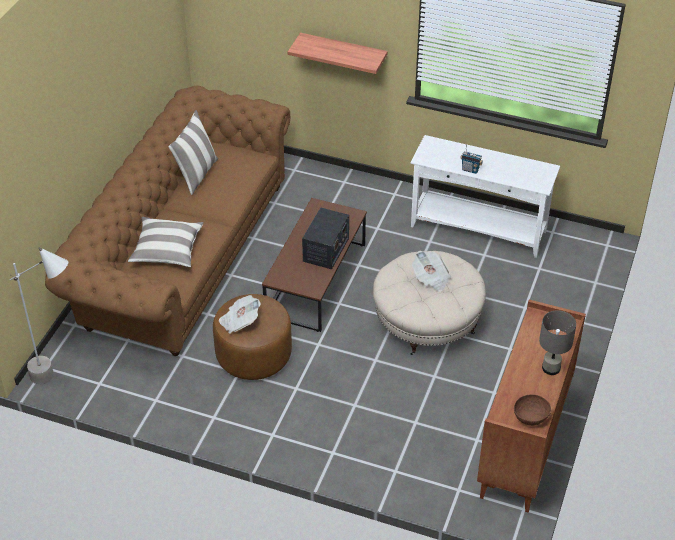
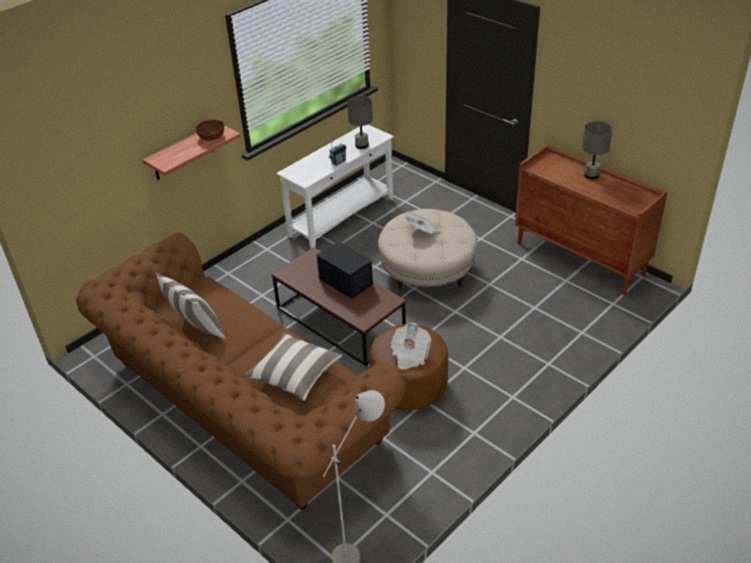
camera: 65 degrees left, 5 degrees down
(513, 176) = (361, 145): none -> grey table lamp
(531, 416) = (638, 196): brown bowl -> brown bowl (211, 136)

